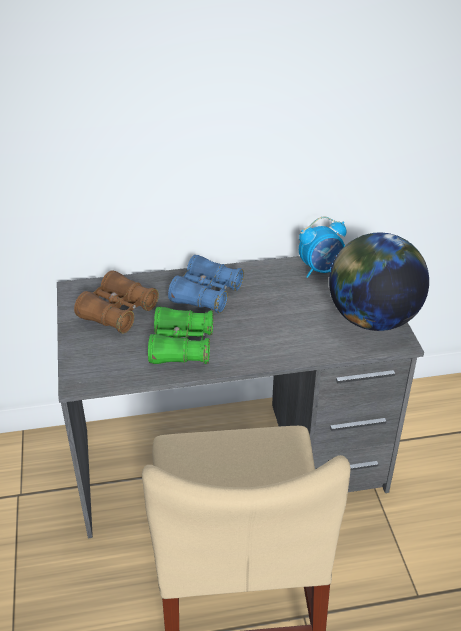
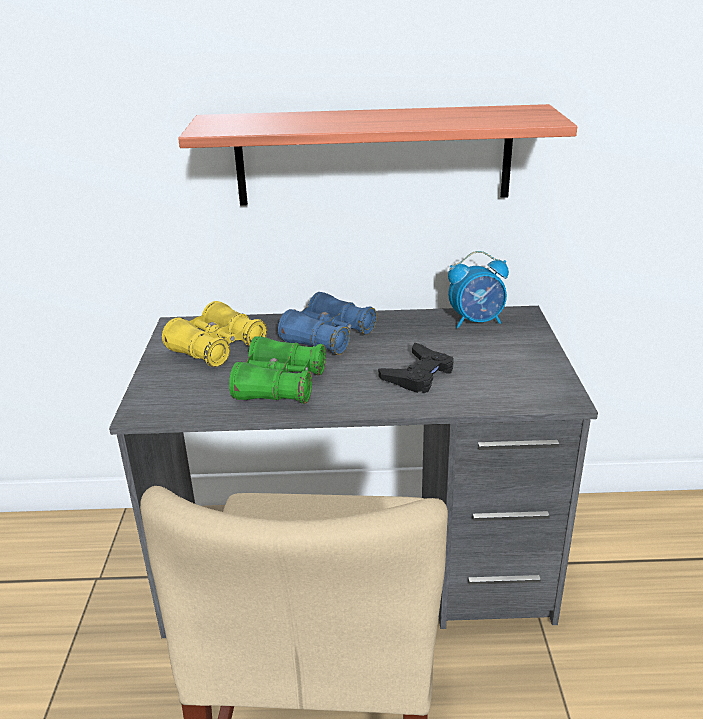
camera: 10 degrees right, 10 degrees down
(118, 312) = (217, 348): brown binoculars -> yellow binoculars
(236, 144) = (373, 156): none -> shelf
(287, 327) = (418, 375): none -> black game controller
(372, 319) = (532, 373): globe -> none

